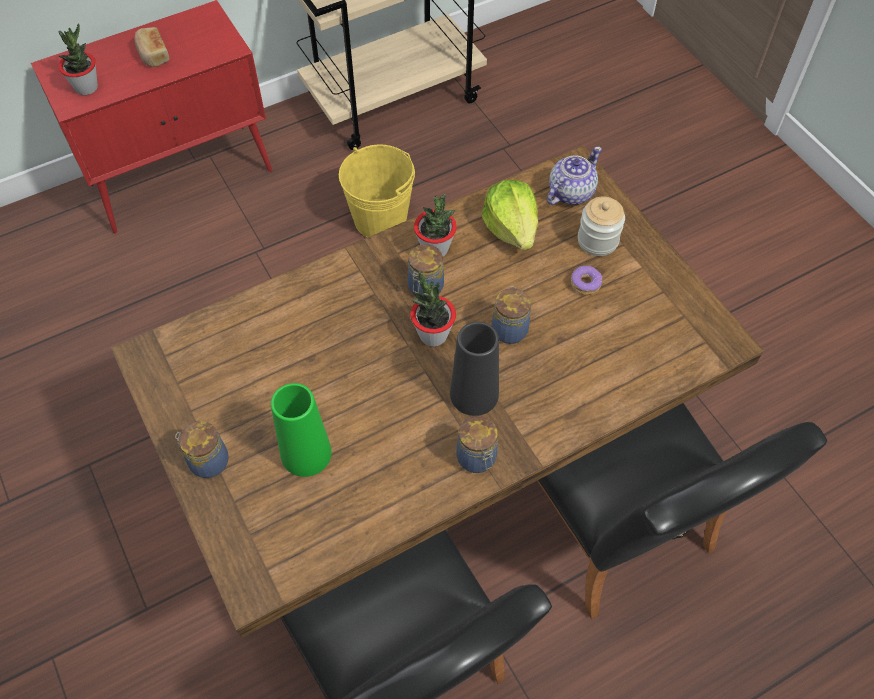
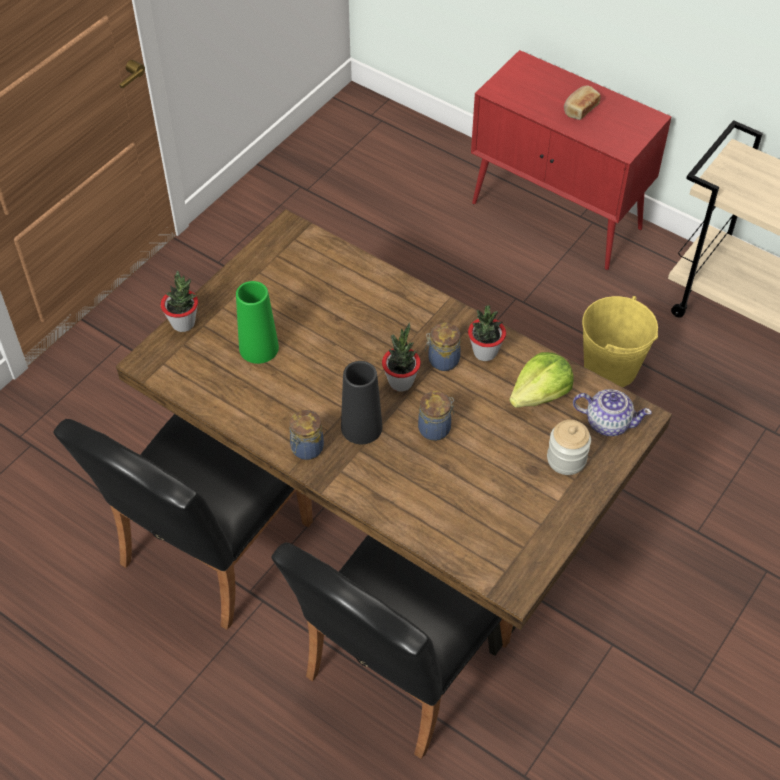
camera: 65 degrees right, 5 degrees down
(86, 87) = (518, 90): potted plant -> potted plant (183, 323)
(207, 461) = (225, 298): jar -> none
(585, 283) = (513, 465): donut -> none

